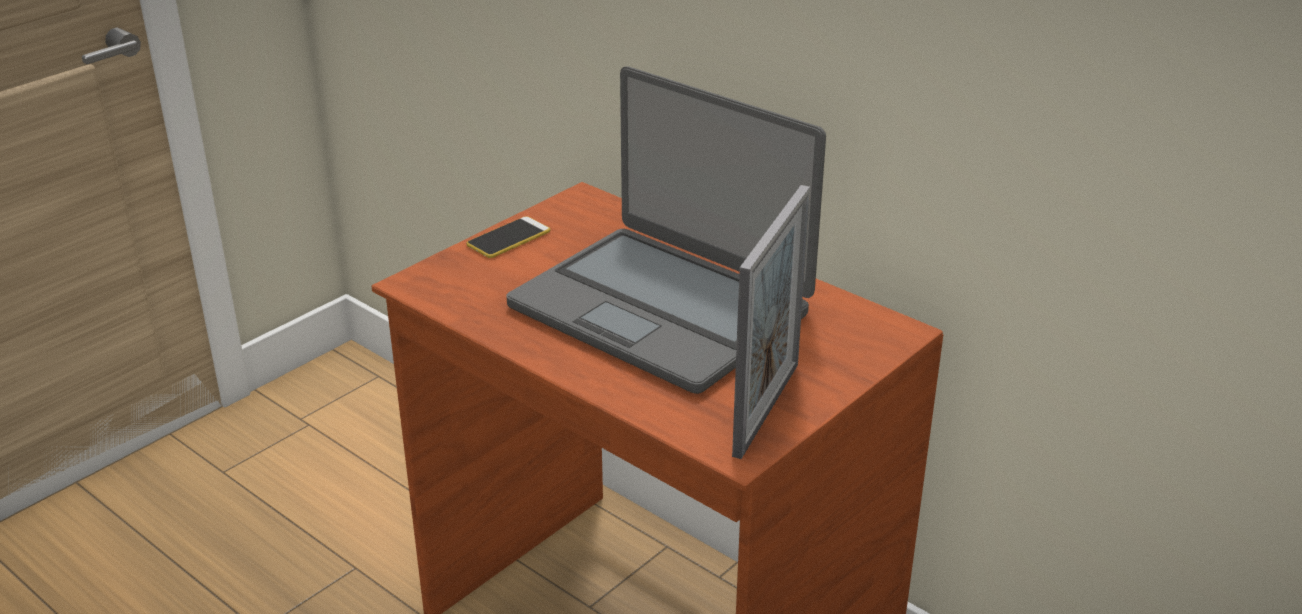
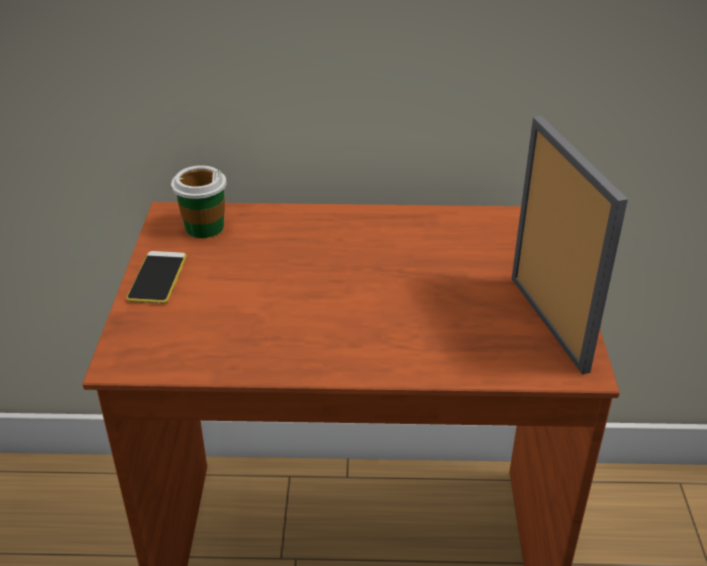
camera: 40 degrees left, 5 degrees up
(593, 216) = (204, 227): none -> cup
(661, 308) = (365, 280): laptop -> none

